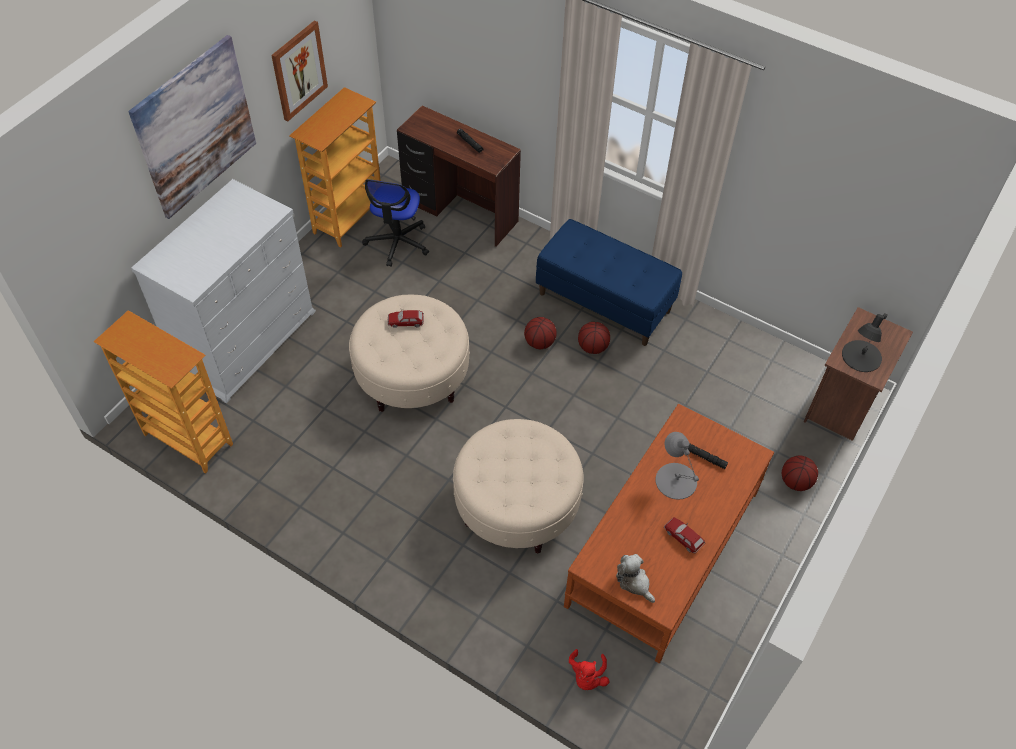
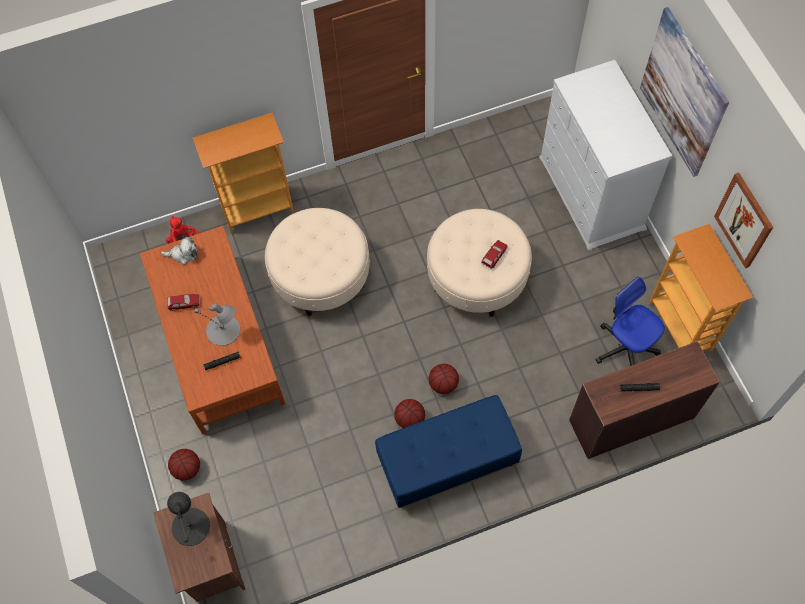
camera: 130 degrees right, 10 degrees up
(187, 440) = (523, 123): bookcase -> bookcase (257, 209)

